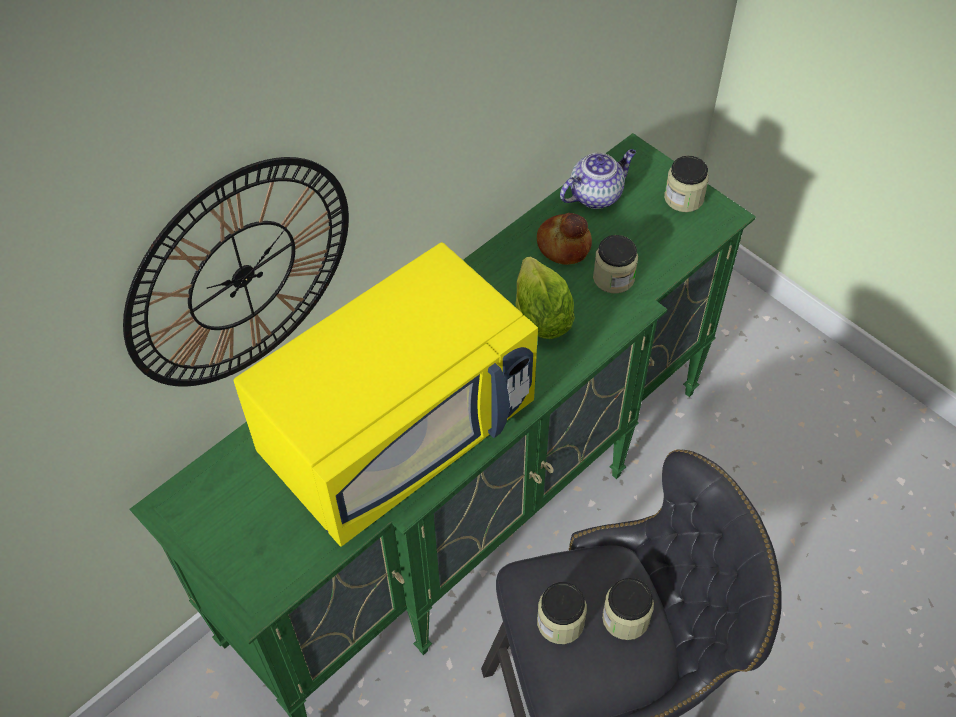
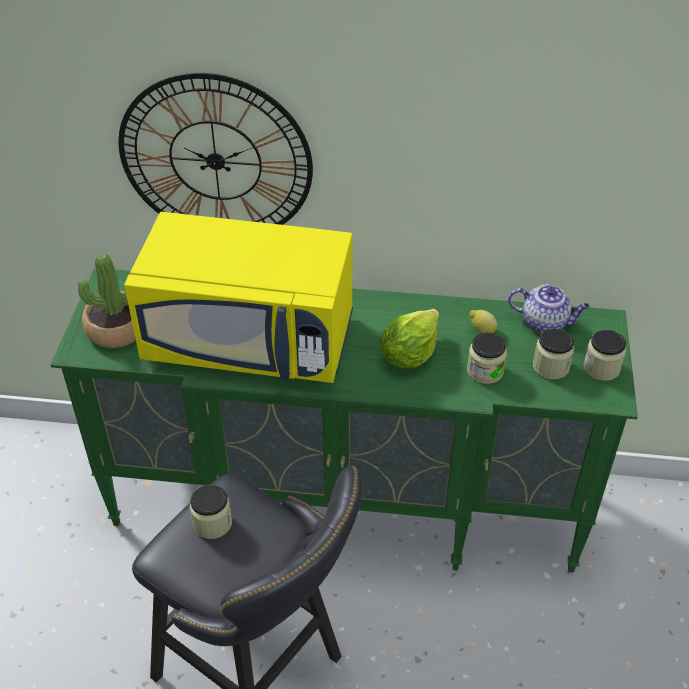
camera: 50 degrees right, 10 degrees down
(258, 544) = (116, 329): none -> potted plant
(563, 245) = (481, 331): bread -> lemon
(625, 618) = (246, 557): jar -> jar (551, 367)

